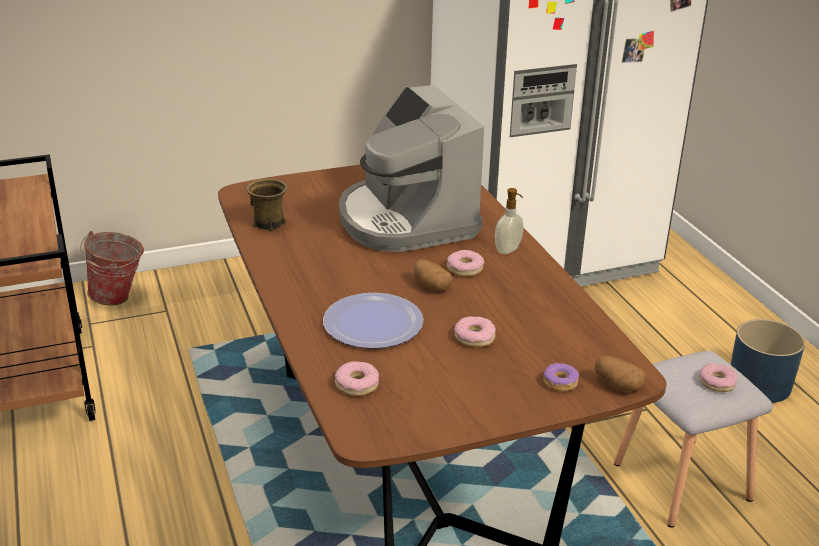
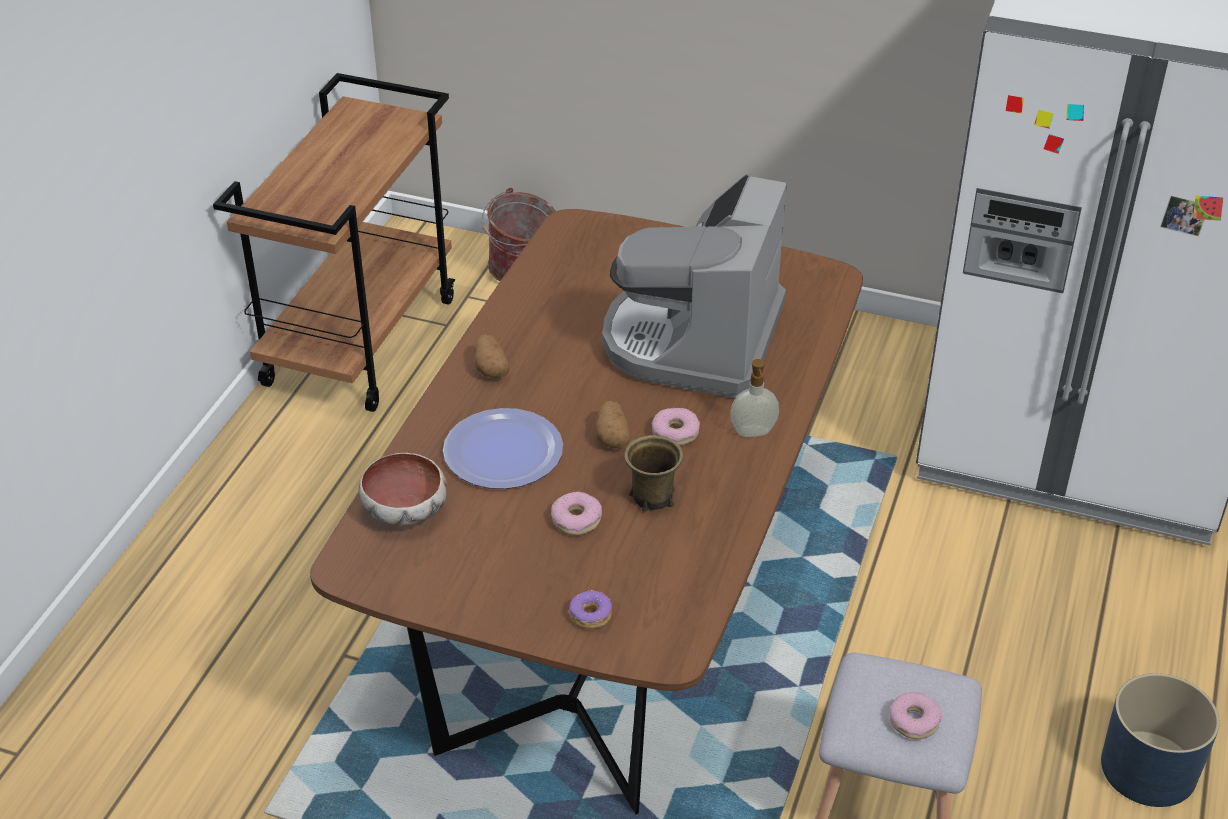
camera: 40 degrees right, 10 degrees up
(268, 224) = (549, 279): brown mug -> brown mug (652, 497)
(356, 384) = (407, 510): donut -> bowl
(617, 385) = (641, 651): potato -> potato (491, 368)

